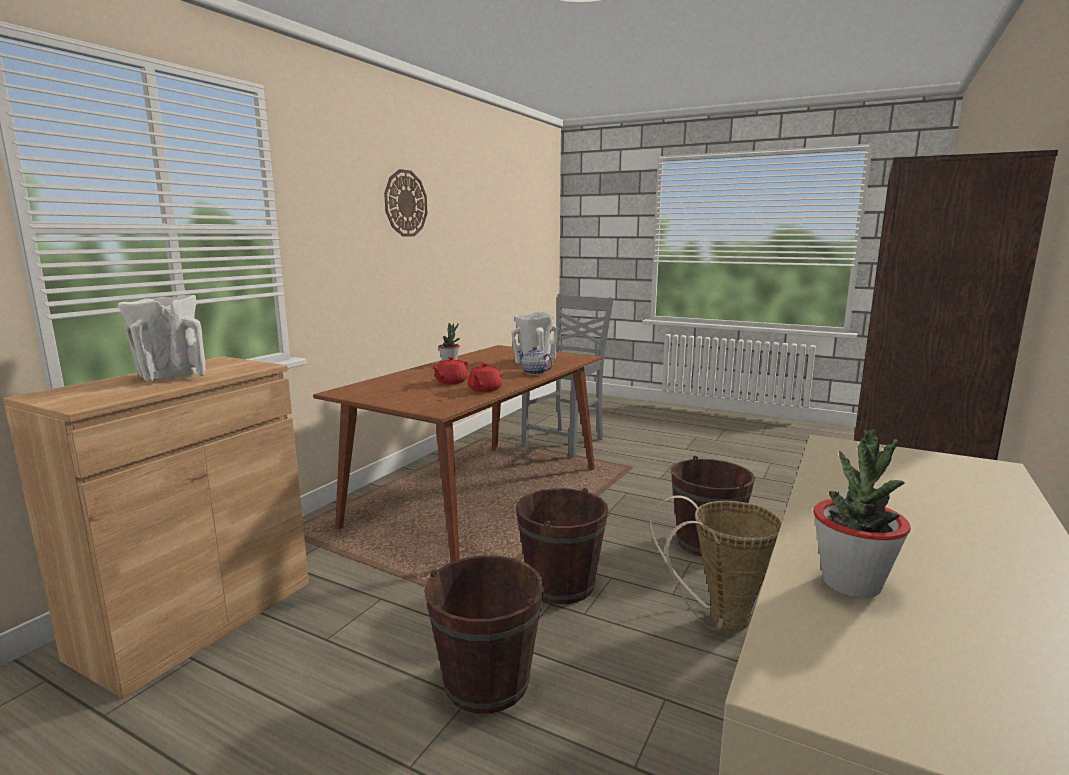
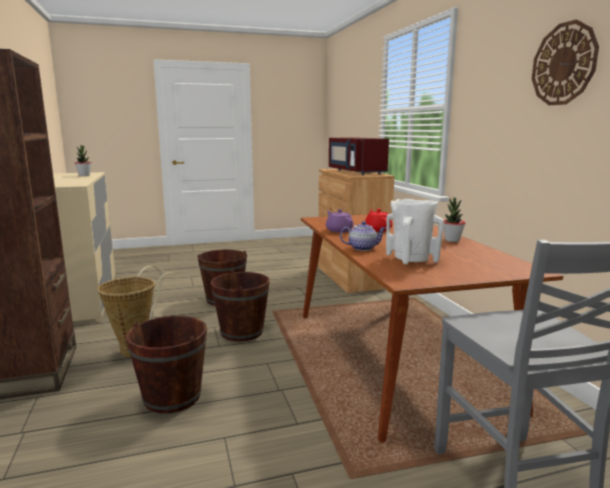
camera: 135 degrees right, 0 degrees up
(170, 377) = (355, 172): white vase -> red microwave
(484, 389) = (339, 230): red teapot -> purple teapot

